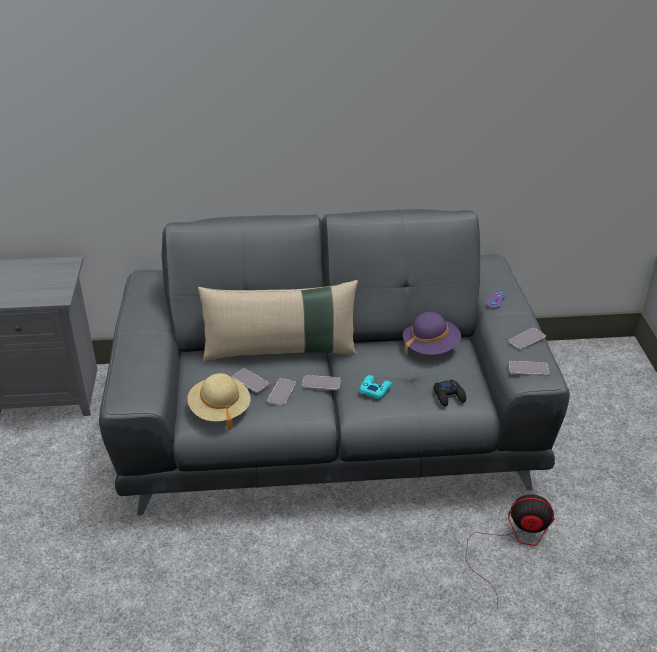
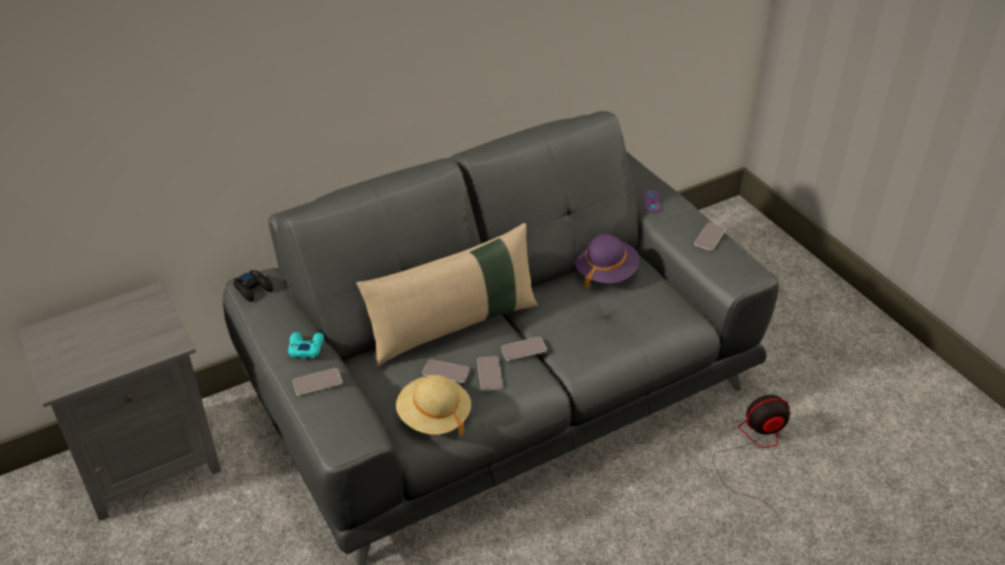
camera: 25 degrees left, 5 degrees up
(375, 389) = (583, 338): turquoise game controller -> turquoise game controller (306, 347)
(449, 396) = (660, 321): black game controller -> black game controller (253, 289)
(528, 369) = (732, 269): phone -> phone (317, 383)

